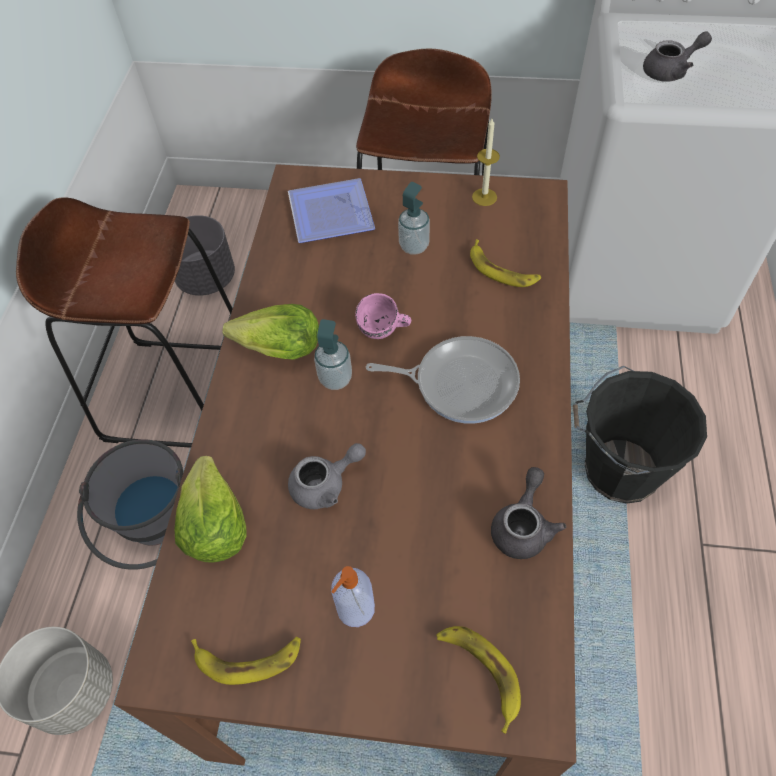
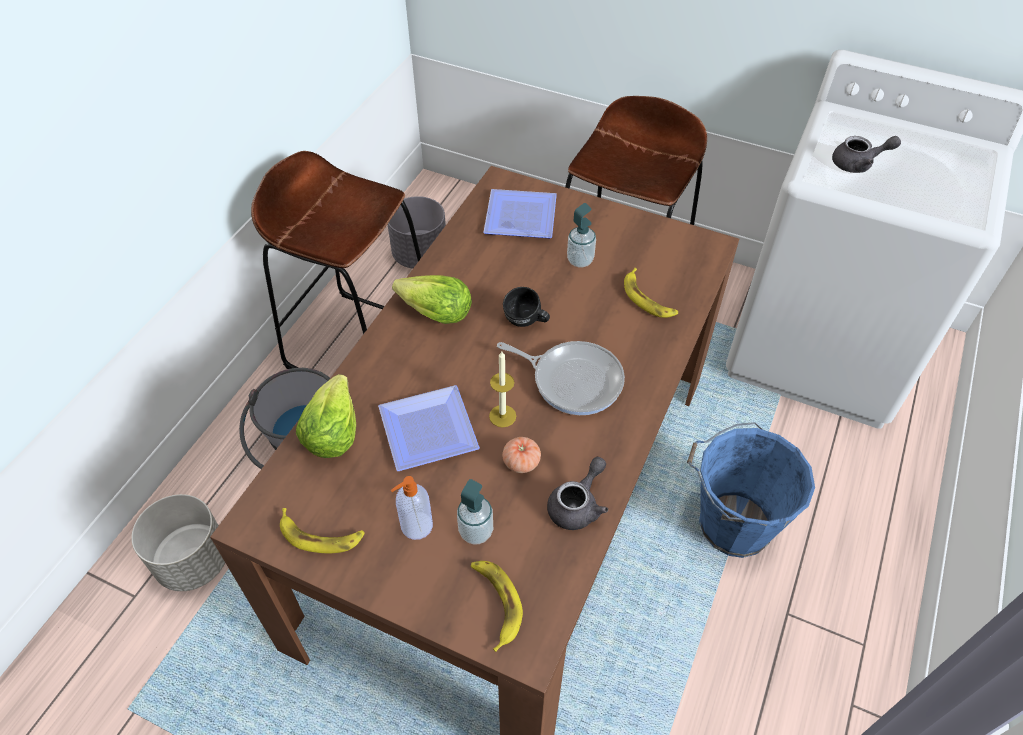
camera: 15 degrees right, 5 degrees down
(325, 485) = (430, 427): grey teapot -> plate
(335, 379) = (471, 348): soap dispenser -> soap dispenser (476, 531)
(384, 332) = (526, 322): pink mug -> black mug
(442, 495) = (521, 462): none -> tomato
(484, 197) = (658, 235): candle -> candle (502, 416)
(617, 470) = (731, 524): black bucket -> blue bucket

